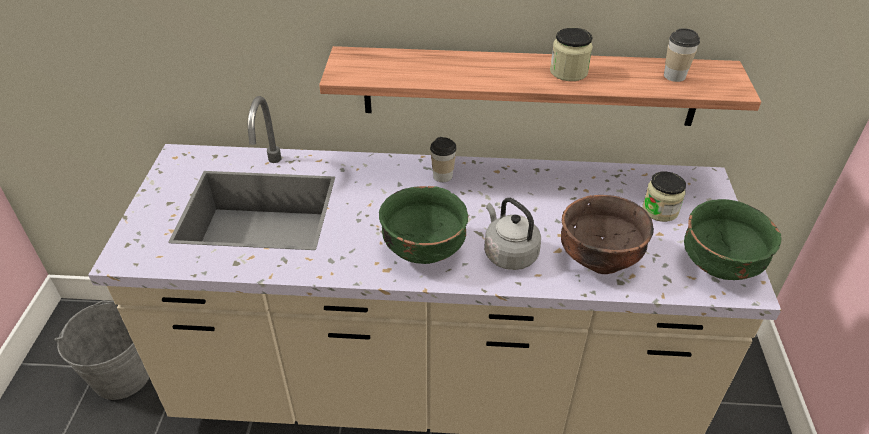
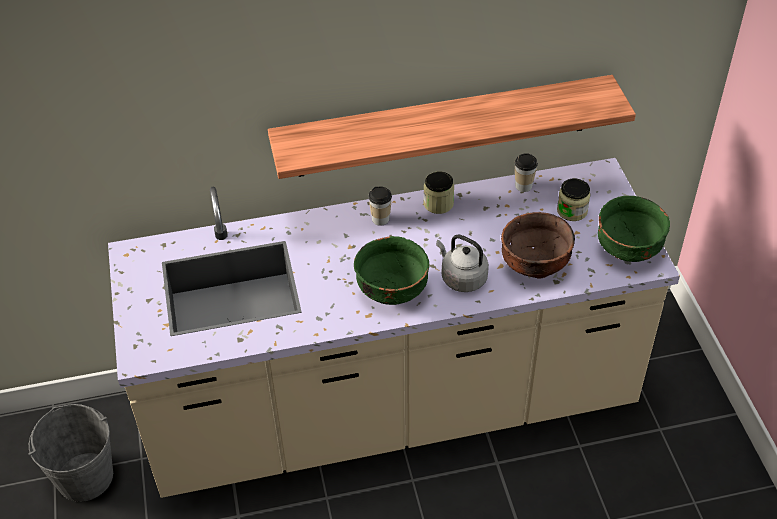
camera: 15 degrees left, 5 degrees up
(568, 72) = (479, 115): jar -> jar (438, 203)
(674, 76) = (564, 102): cup -> cup (523, 186)

